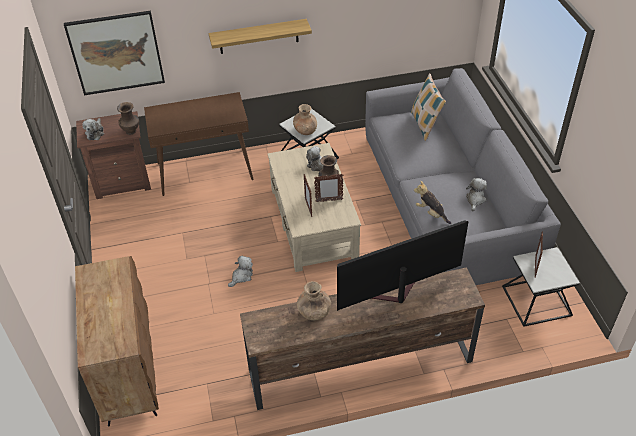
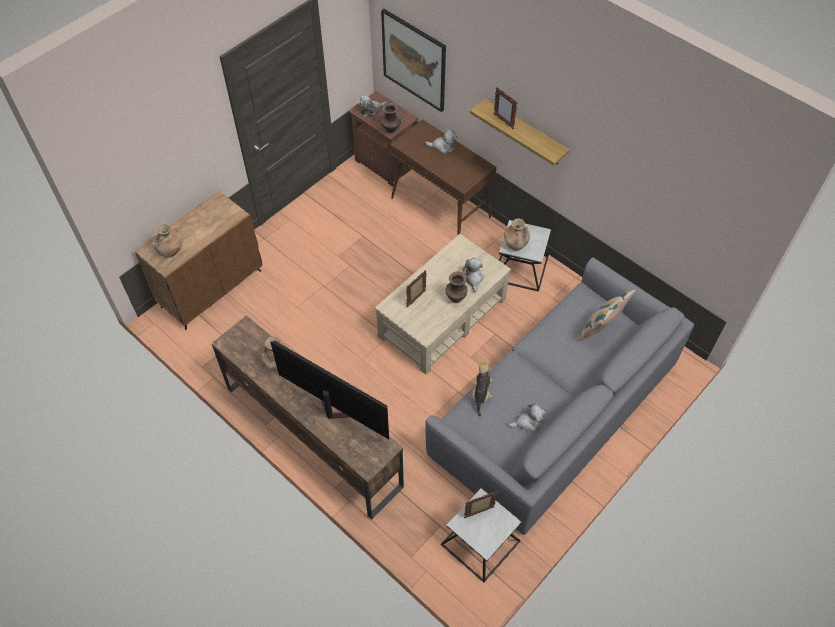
camera: 55 degrees right, 10 degrees up
(109, 335) = (170, 250): none -> brown vase
(241, 276) = (346, 302): plush toy -> plush toy (443, 146)
(329, 200) = (436, 309): picture frame -> picture frame (503, 121)

